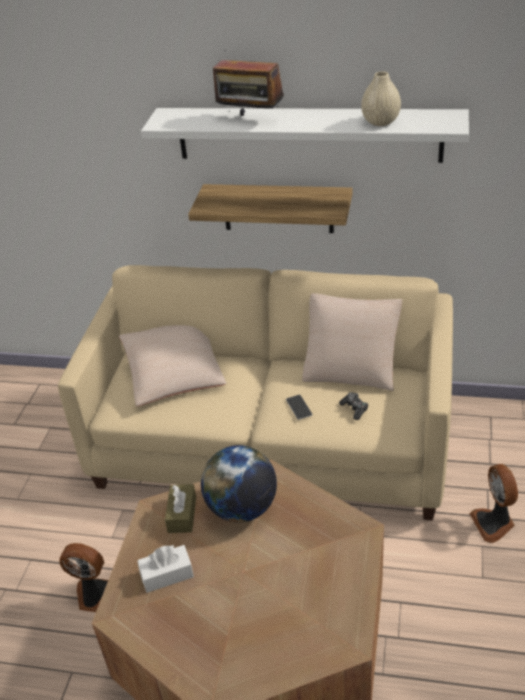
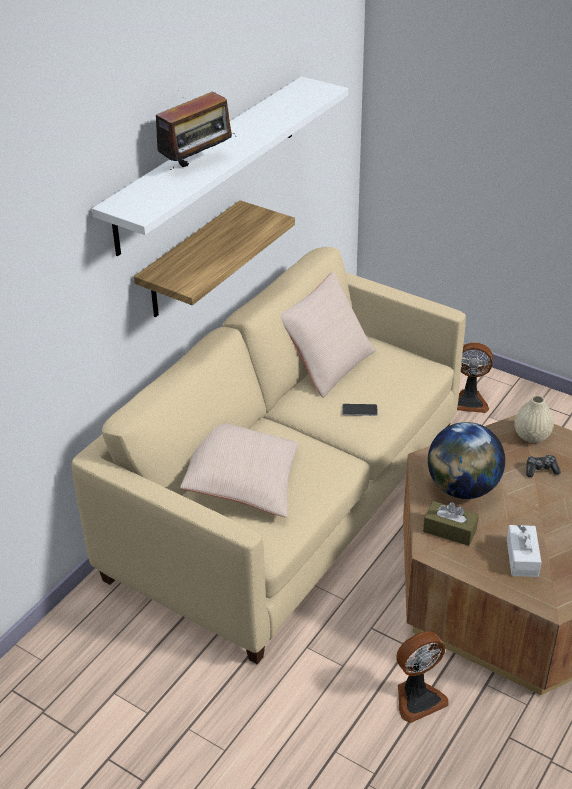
camera: 70 degrees left, 0 degrees up
(94, 595) = (417, 698): fan -> fan turned 150 degrees counterclockwise
(354, 409) = (384, 379): game controller -> game controller (540, 470)
(380, 121) = (282, 112): beige vase -> beige vase (531, 436)

